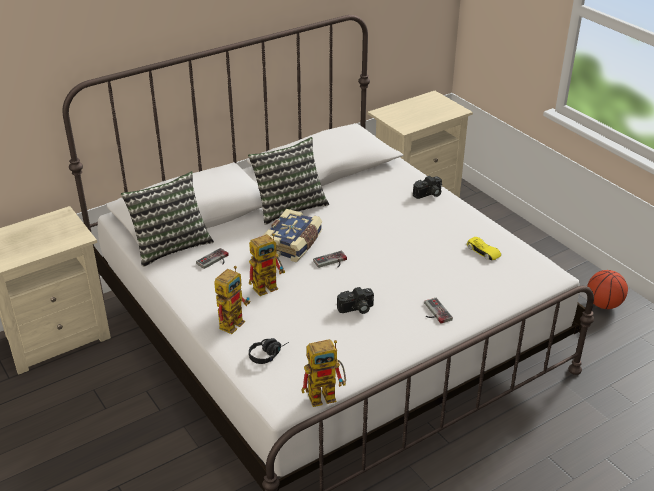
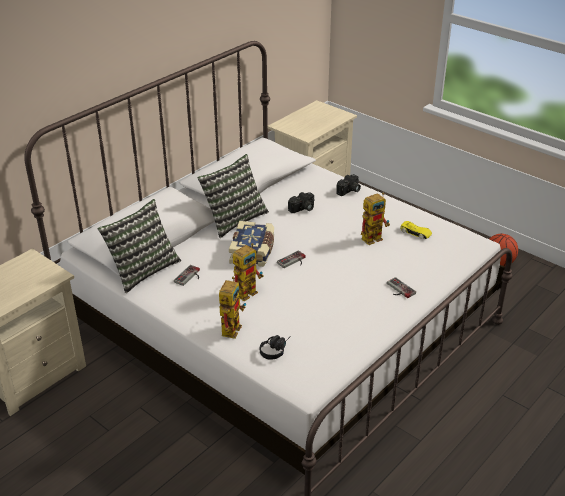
camera: 15 degrees left, 0 degrees up
(327, 394) = (342, 374): toy robot -> toy robot (374, 237)
(356, 309) = (333, 298): camera -> camera (302, 209)

